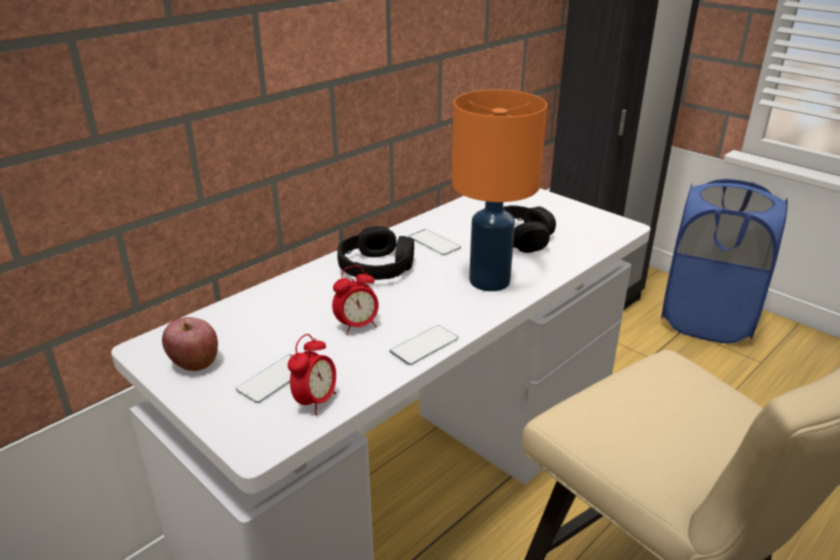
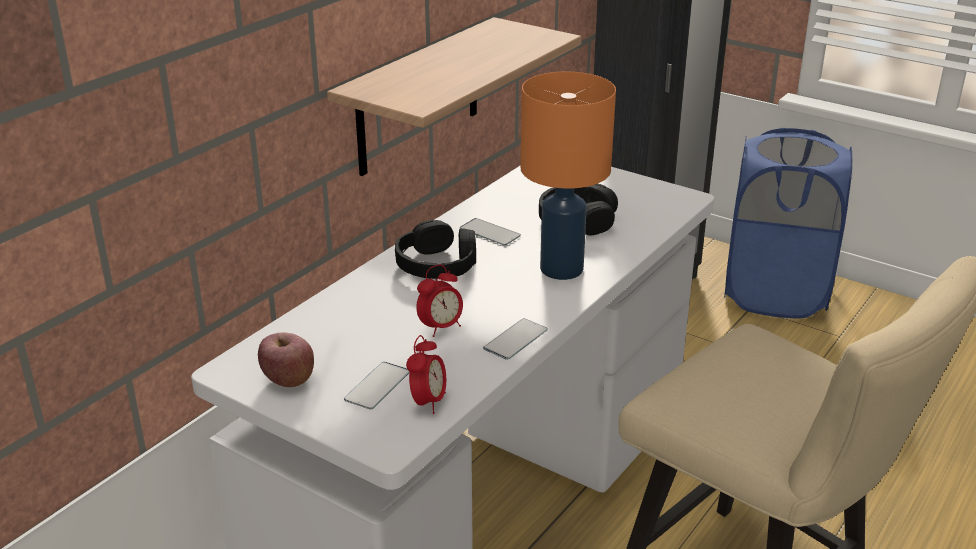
camera: 10 degrees left, 0 degrees up
(376, 114) = (418, 97): none -> shelf

